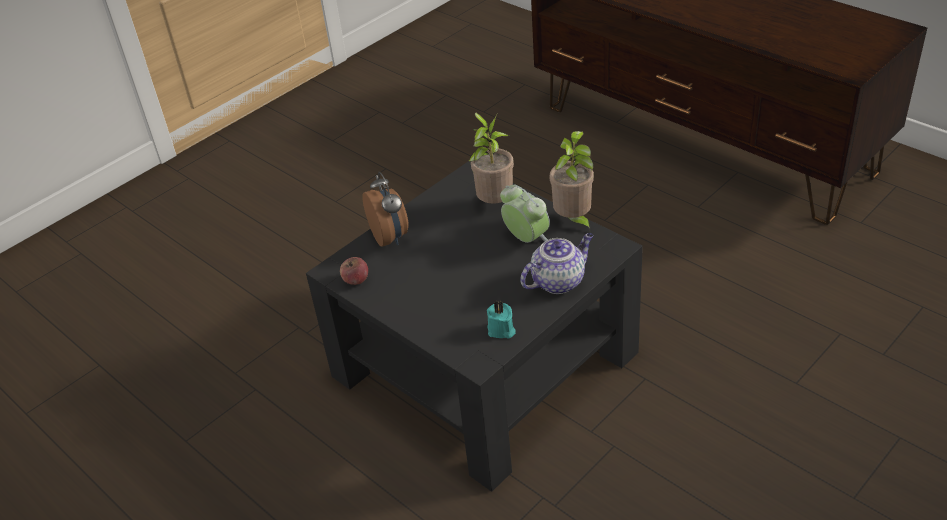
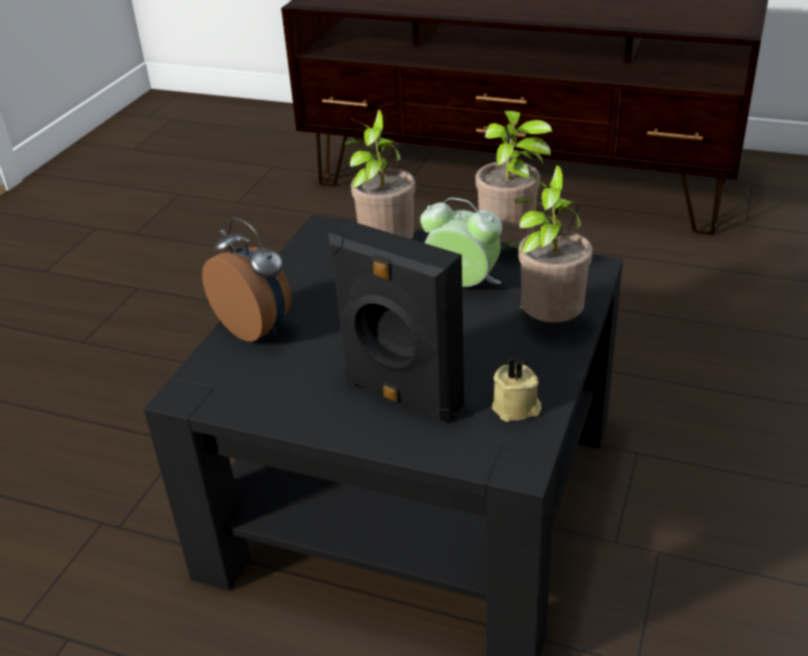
camera: 25 degrees left, 5 degrees down
(355, 280) = (237, 398): apple -> none
(443, 304) = (400, 396): none -> black speaker
(501, 330) = (517, 408): turquoise candle -> beige candle
(558, 281) = (548, 324): teapot -> potted plant

